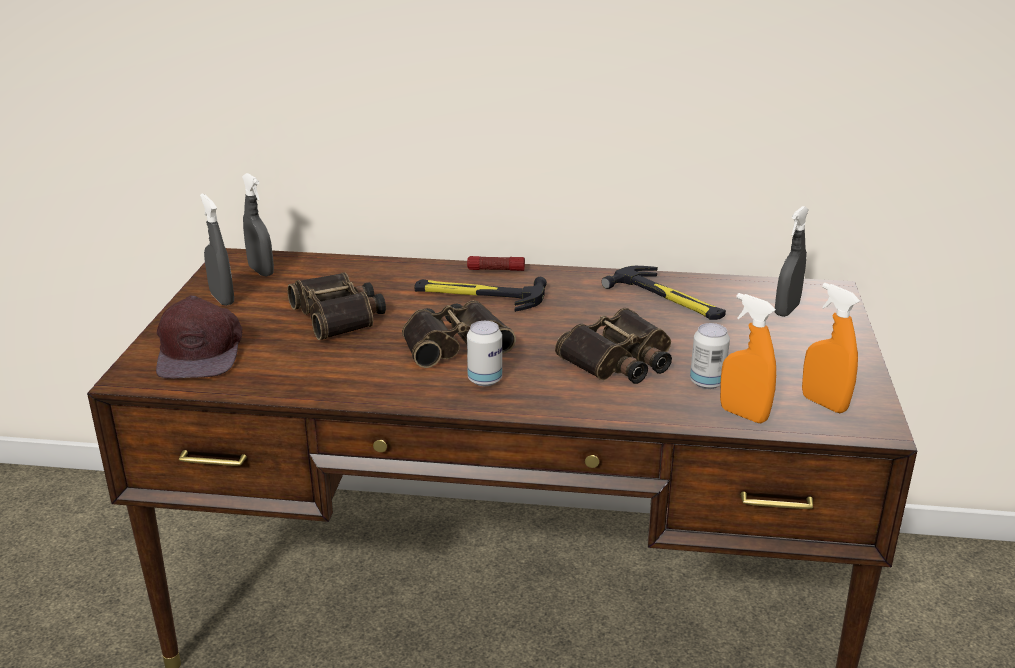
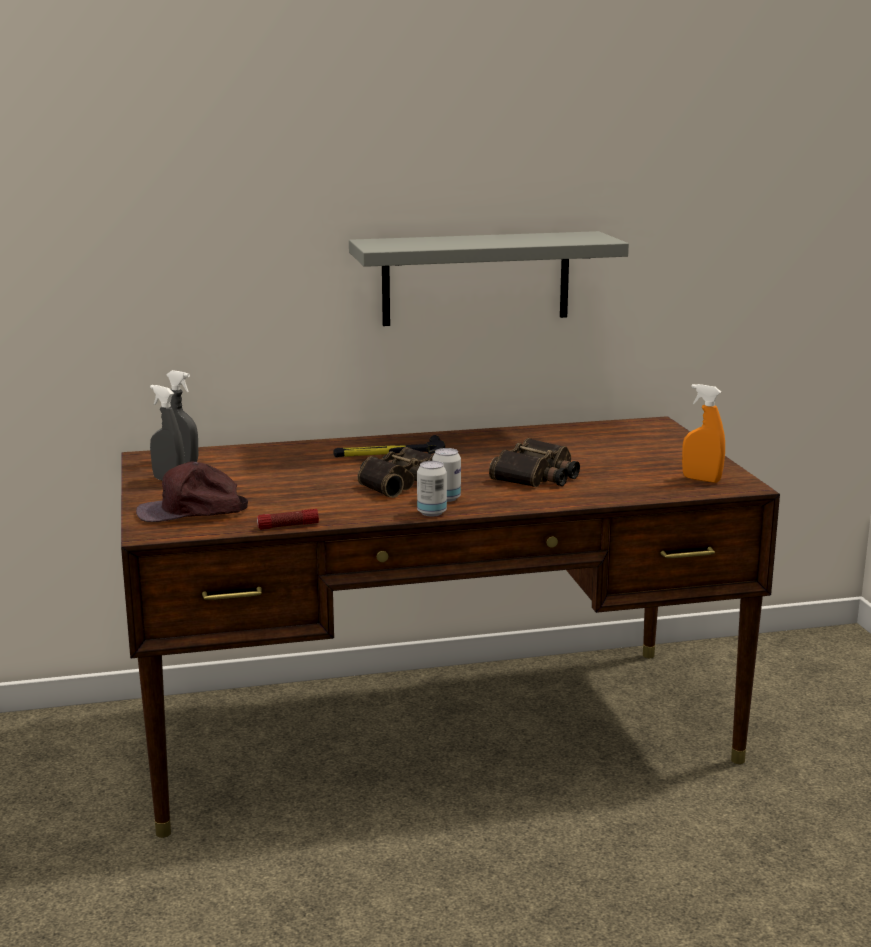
camera: 20 degrees left, 10 degrees down
(202, 350) = (192, 511): brown cap -> brown cap turned 105 degrees clockwise
(339, 315) = (286, 478): binoculars -> none
(496, 270) = (387, 439): flashlight -> flashlight (288, 526)
(619, 92) = (476, 278): none -> grey shelf
(668, 299) = (540, 440): hammer -> none
(707, 382) = (611, 479): can -> can (431, 512)
(743, 414) = (652, 491): orange spray bottle -> none
(786, 310) = (633, 436): grey spray bottle -> none

